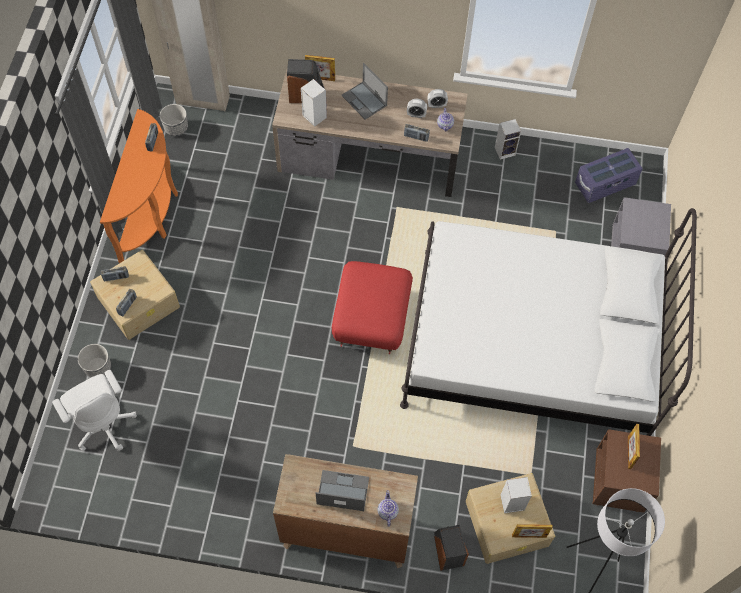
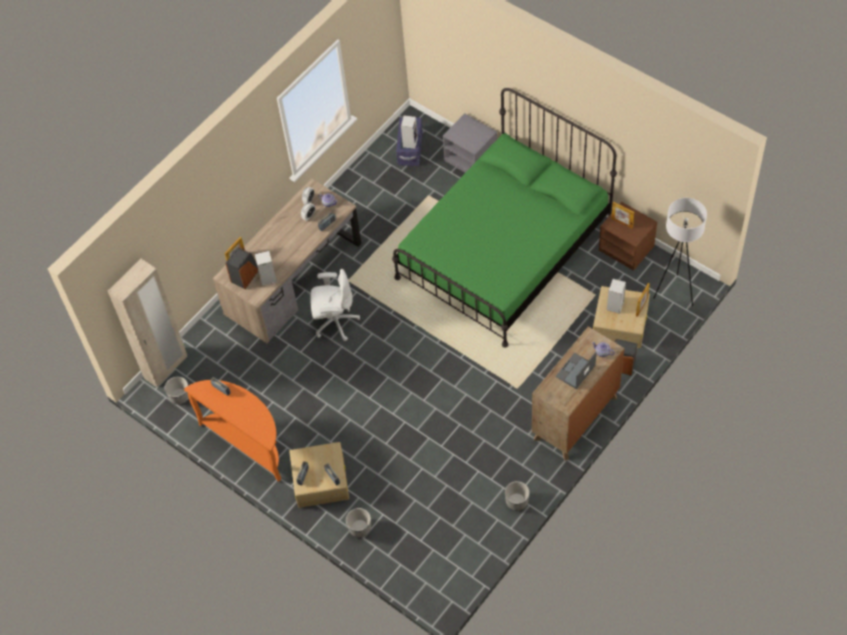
camera: 55 degrees left, 5 degrees down
(104, 424) = (409, 540): white office chair -> white office chair (335, 322)
(204, 516) = (517, 501): none -> planter
(364, 101) = (275, 242): laptop -> none
(372, 320) = (429, 335): red ottoman -> none
(505, 151) = (344, 193): speaker -> speaker (410, 142)
(531, 344) = (504, 250): white bed -> green bed

